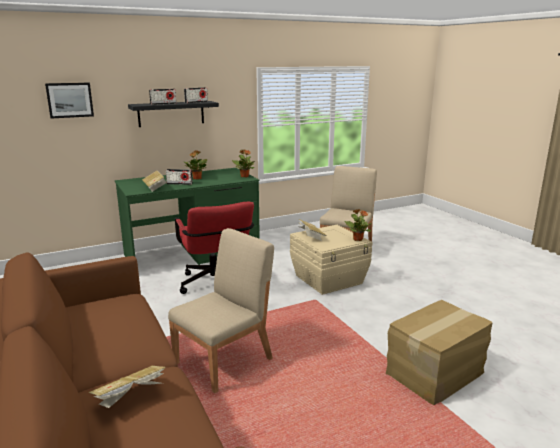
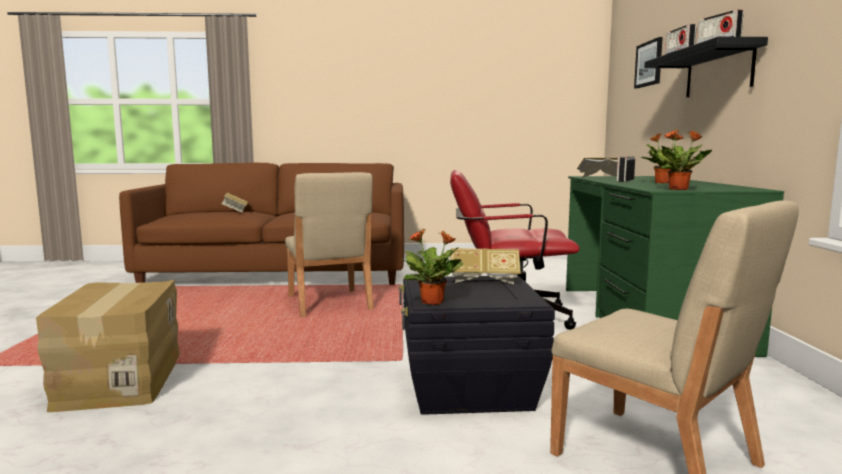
camera: 115 degrees right, 10 degrees down
(329, 279) = (468, 388): beige storage box -> black storage box

